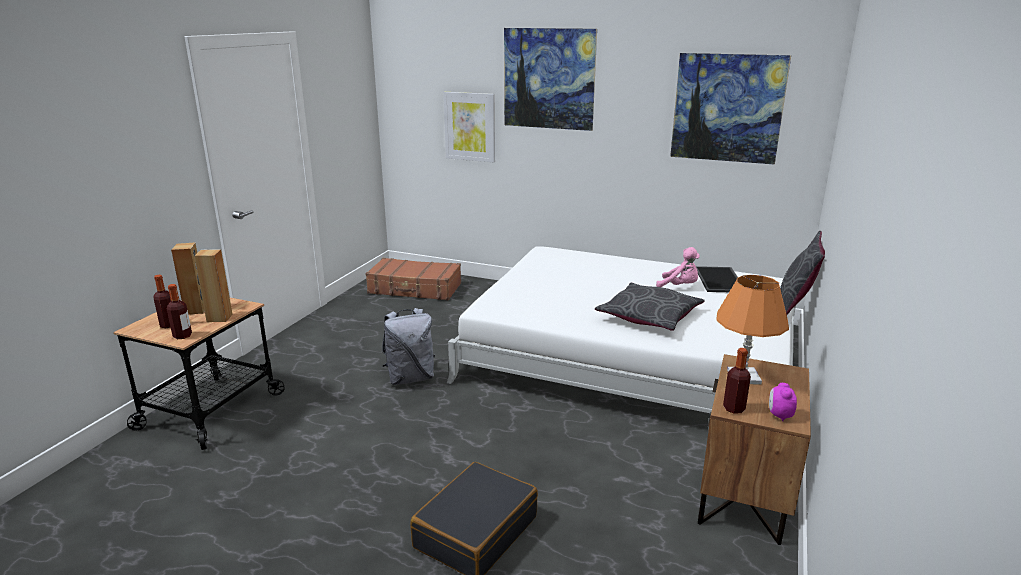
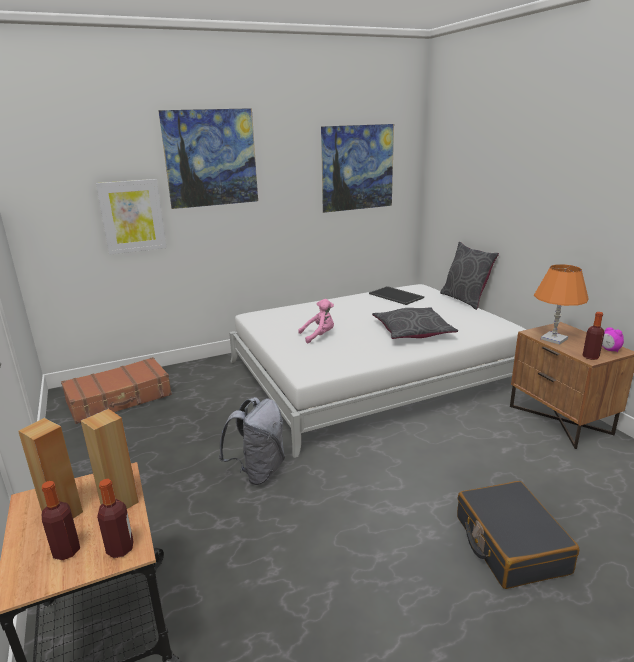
camera: 45 degrees left, 0 degrees up
(679, 286) = (387, 307): pink plush toy -> pink plush toy (319, 336)

